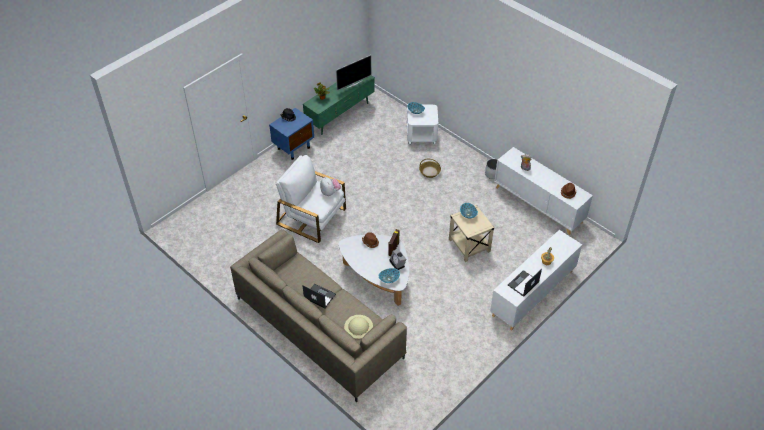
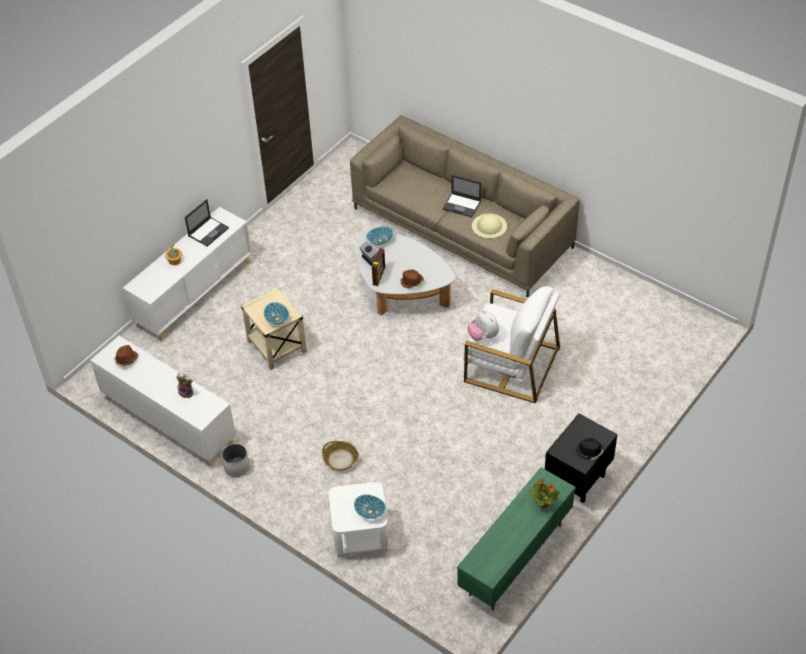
camera: 175 degrees right, 0 degrees up
(294, 148) = (577, 480): blue nightstand -> black nightstand
(353, 84) = (494, 543): television -> none
(358, 326) = (408, 179): beige hat -> beige hat (489, 226)

